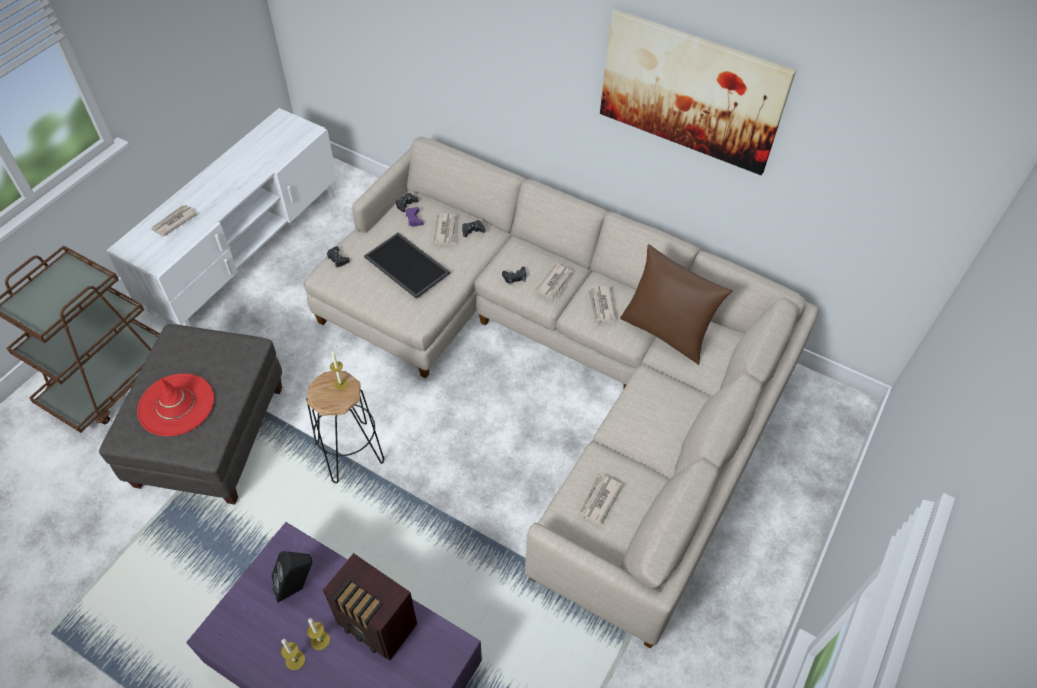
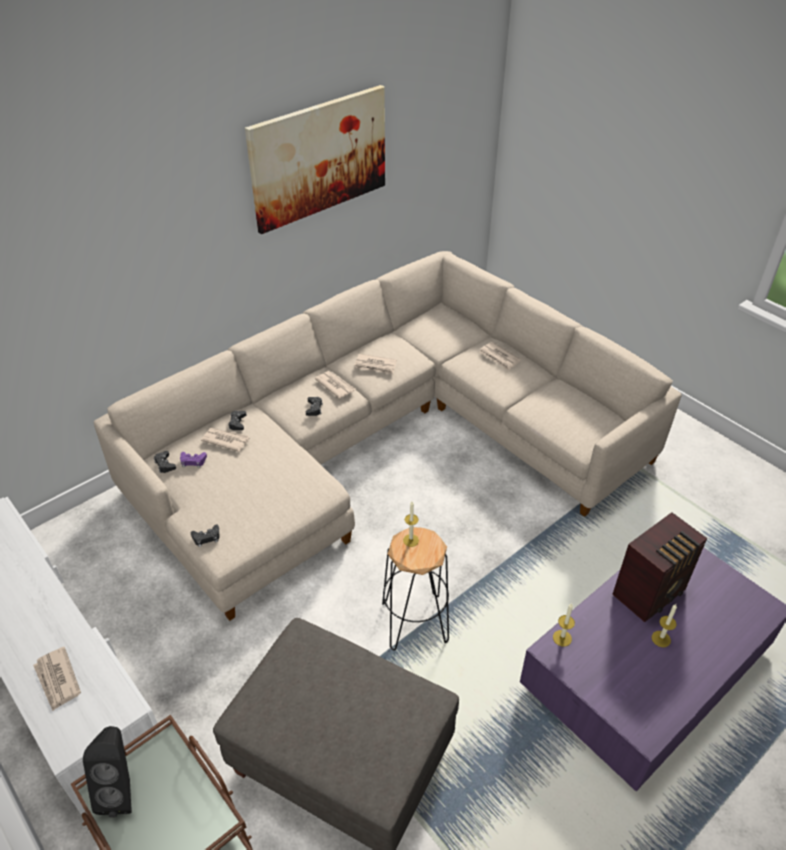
camera: 70 degrees left, 10 degrees down
(176, 405) = (356, 723): red hat -> none
(295, 660) = (679, 662): candle -> candle (562, 638)
(297, 587) = (603, 649): black speaker -> black speaker (122, 789)
(408, 265) = (255, 478): tray -> none
(598, 500) = (568, 416): newspaper -> newspaper (499, 358)
(666, 332) = (419, 340): brown pillow -> none

